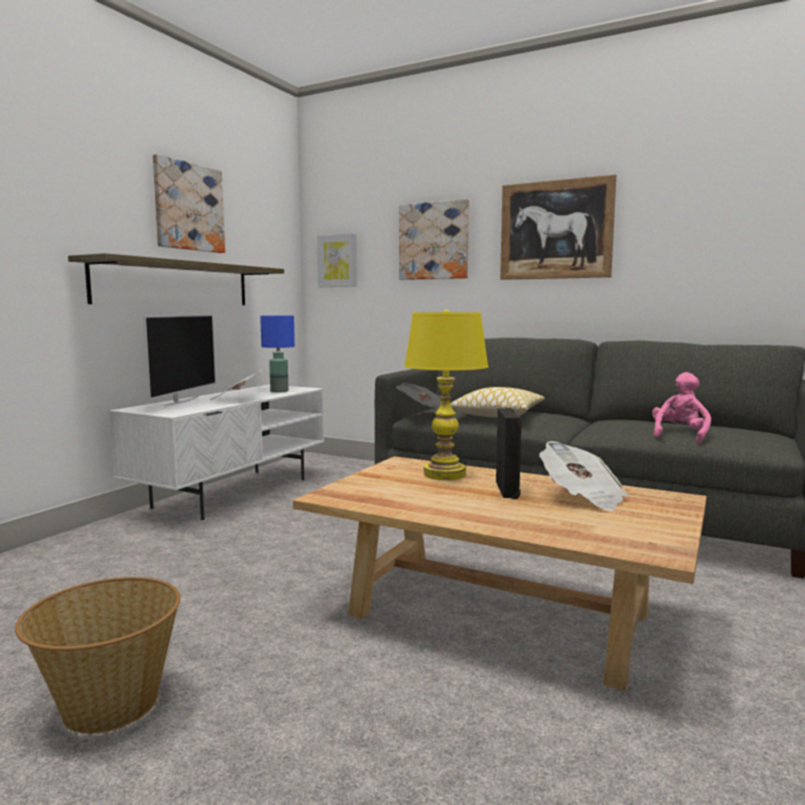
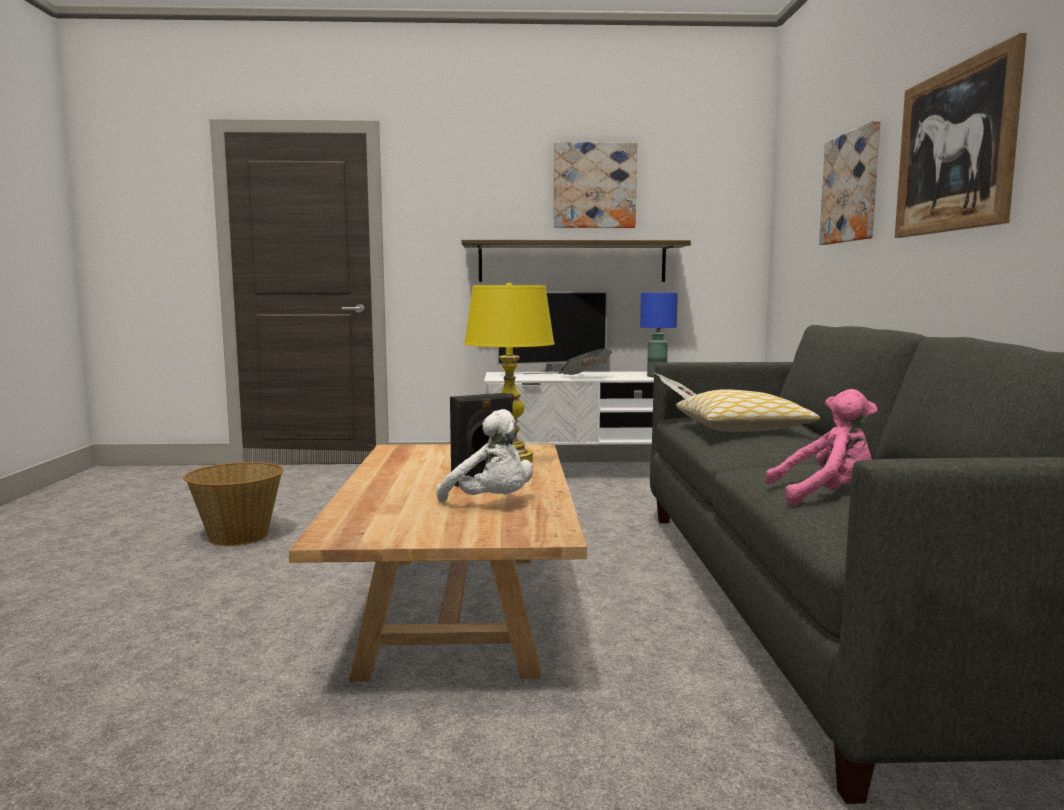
camera: 60 degrees right, 0 degrees up
(338, 261) = (788, 224): picture -> none
(582, 498) = (491, 503): newspaper -> white plush toy

